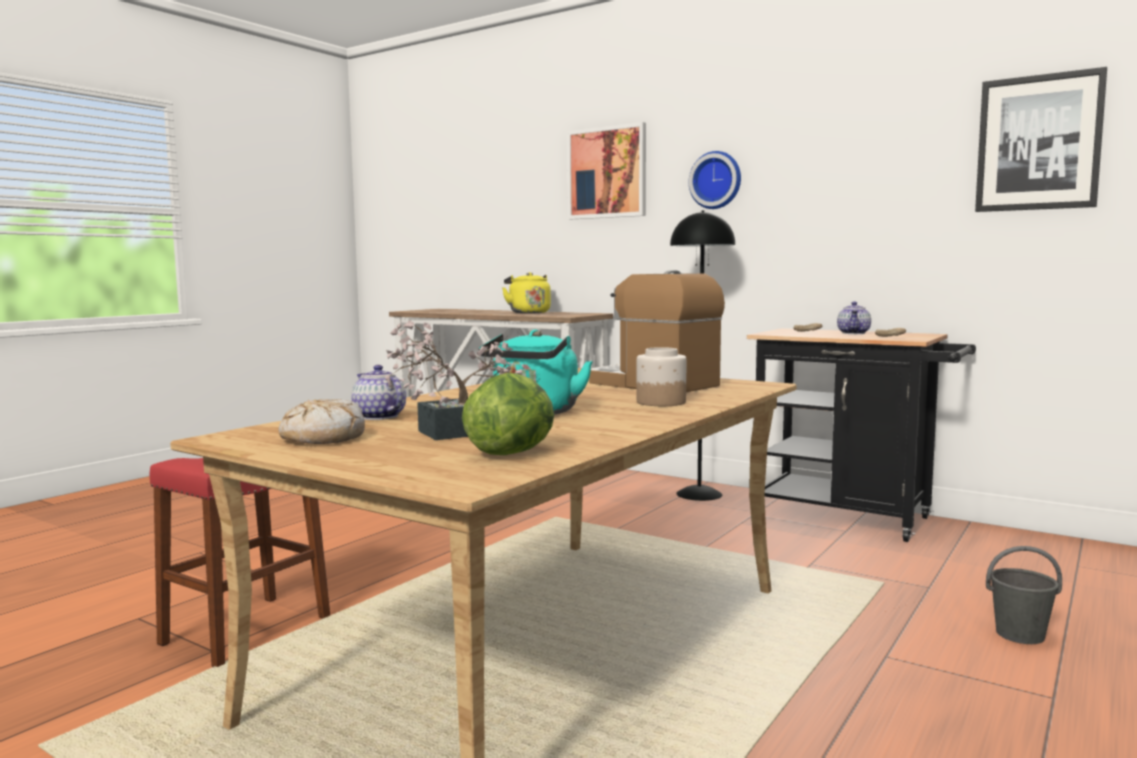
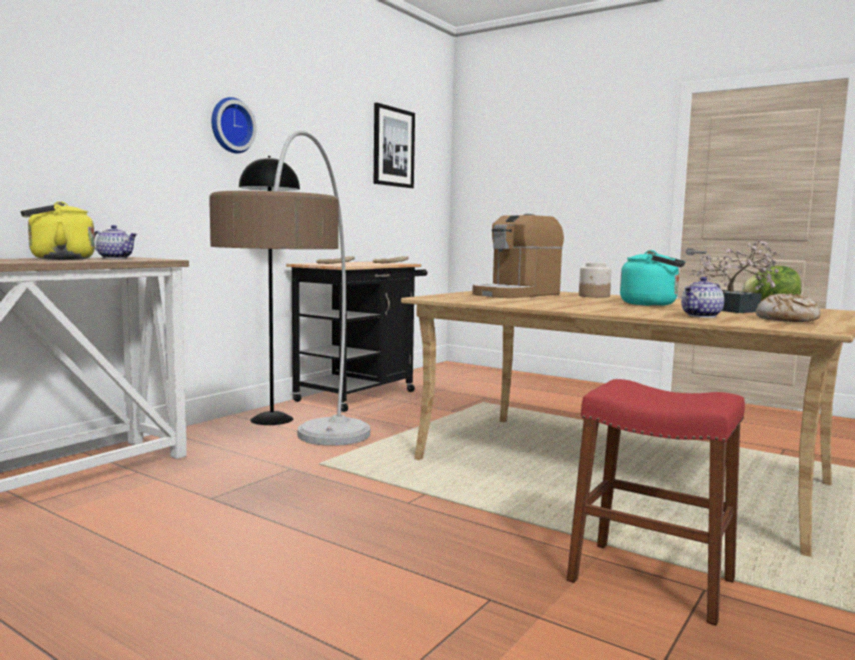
camera: 90 degrees left, 0 degrees up
(546, 514) = (305, 467): none -> floor lamp
(607, 173) = (114, 85): picture -> none
(854, 333) = (354, 263): teapot -> teapot (116, 258)
(1019, 634) = (543, 395): grey bucket -> none

